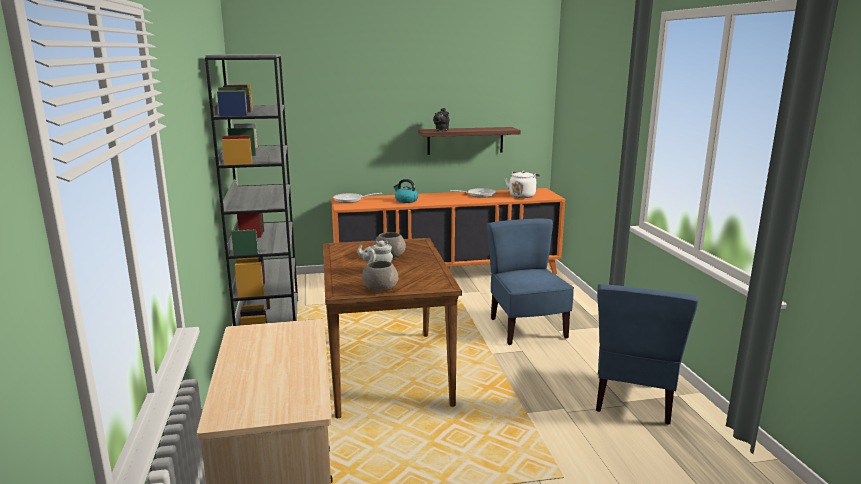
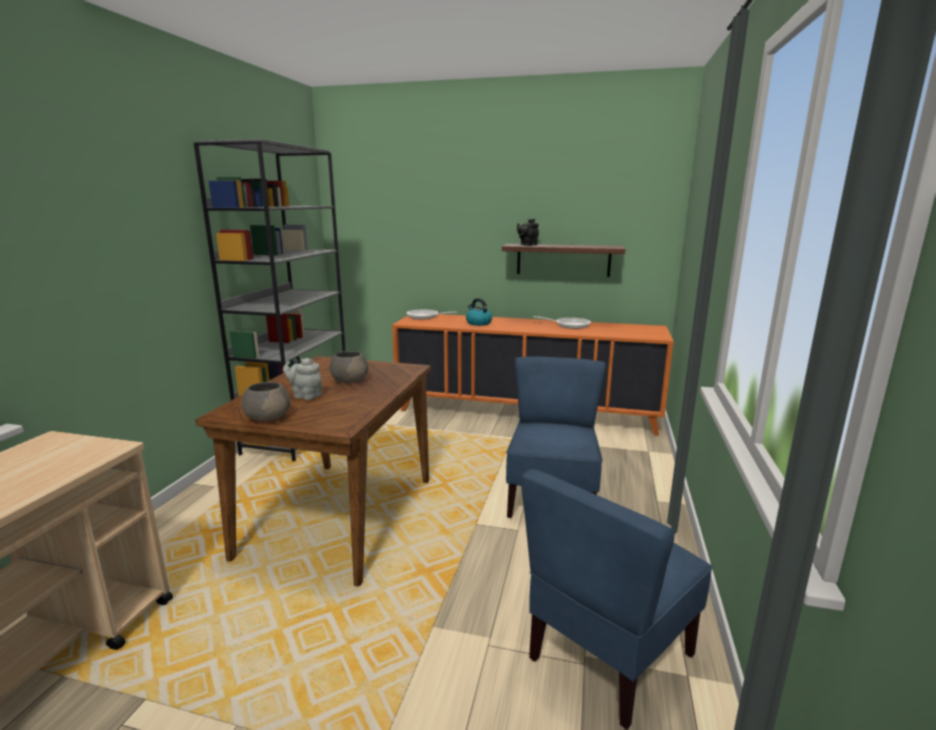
camera: 25 degrees right, 0 degrees up
(522, 195) = (621, 331): white kettle -> none

